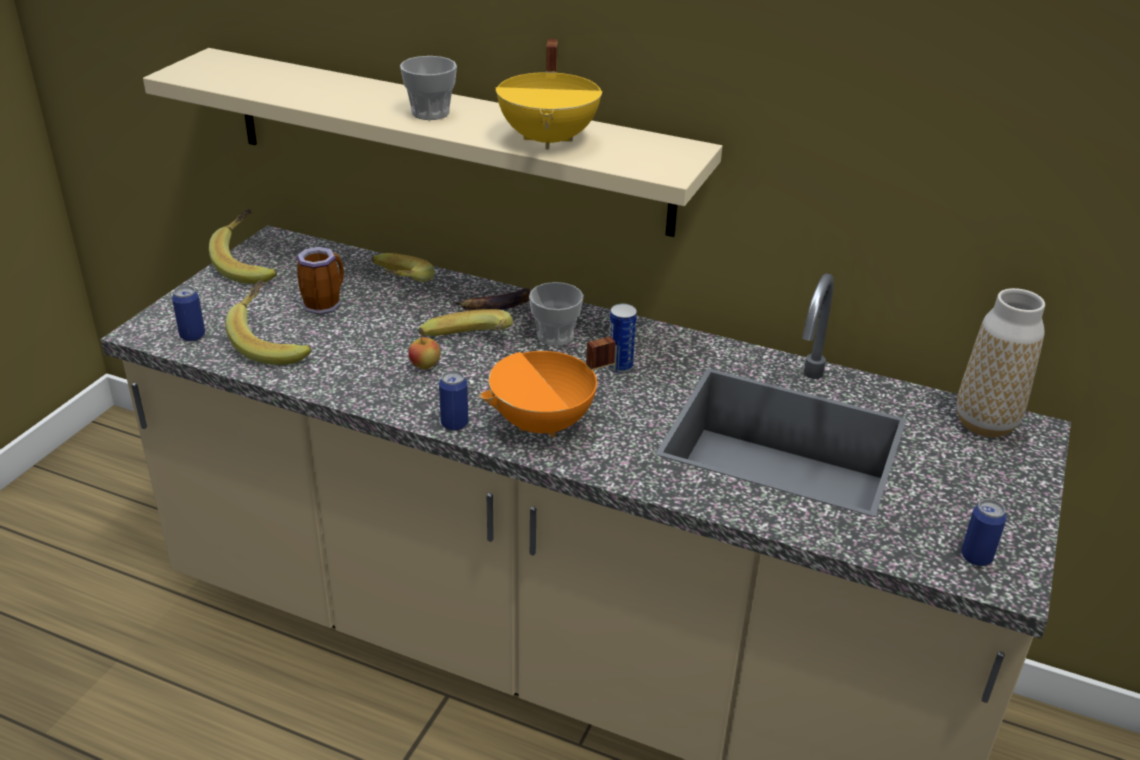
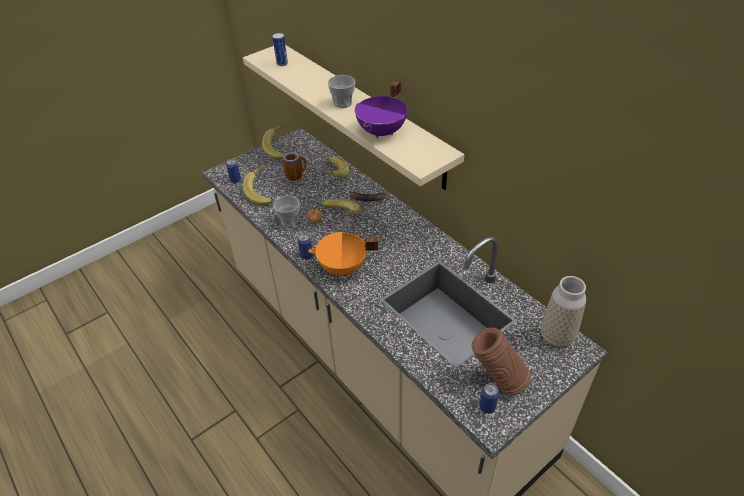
camera: 30 degrees right, 10 degrees up
(550, 139) = (382, 132): yellow cooking pot -> purple cooking pot
(555, 336) = (382, 222): cup -> cup (289, 221)
(620, 367) = (398, 248): can -> can (282, 63)
(956, 513) = (497, 381): none -> brown vase

